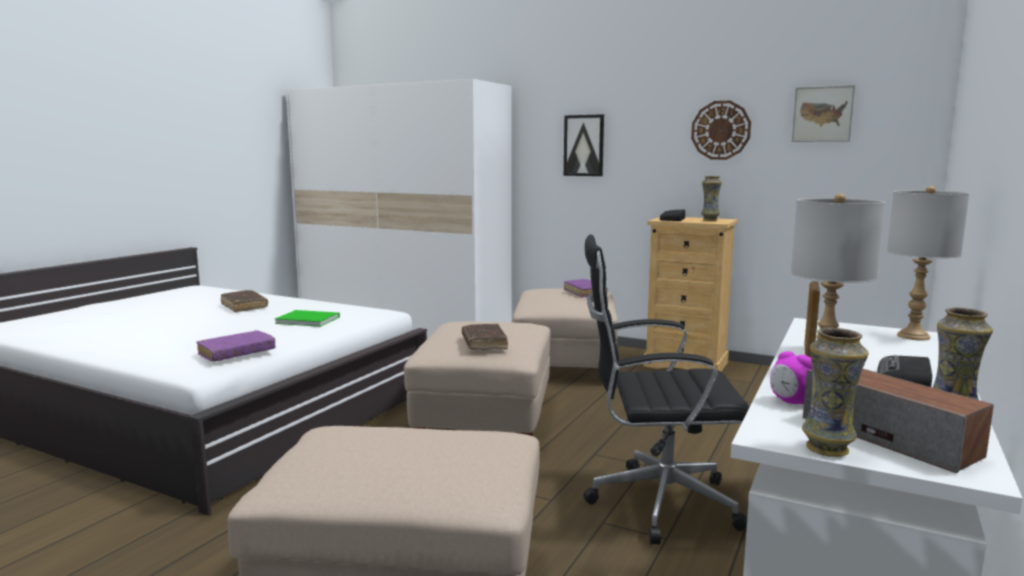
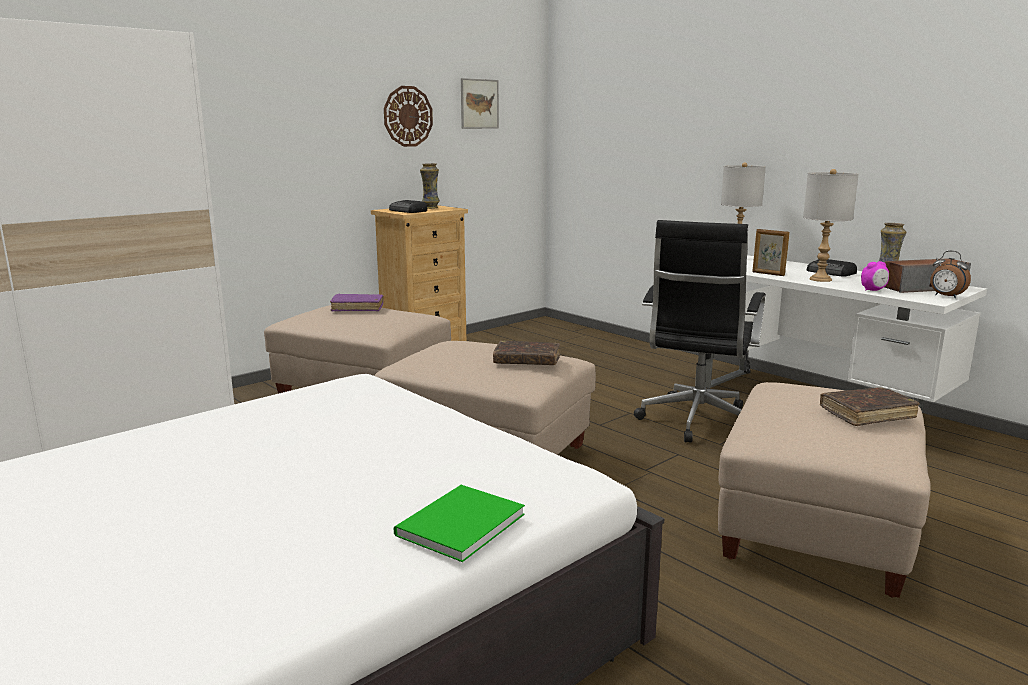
camera: 70 degrees left, 5 degrees up
(237, 353) = (517, 458): purple book -> none
(244, 306) = (175, 459): brown book -> brown book (867, 414)
(307, 320) = (350, 419): green book -> green book (456, 525)
(584, 145) = (269, 132): picture -> none
(828, 449) = (945, 296): vase -> alarm clock

